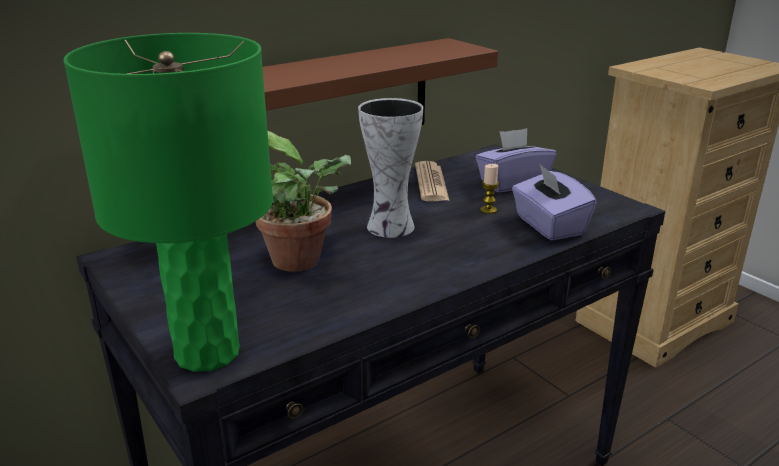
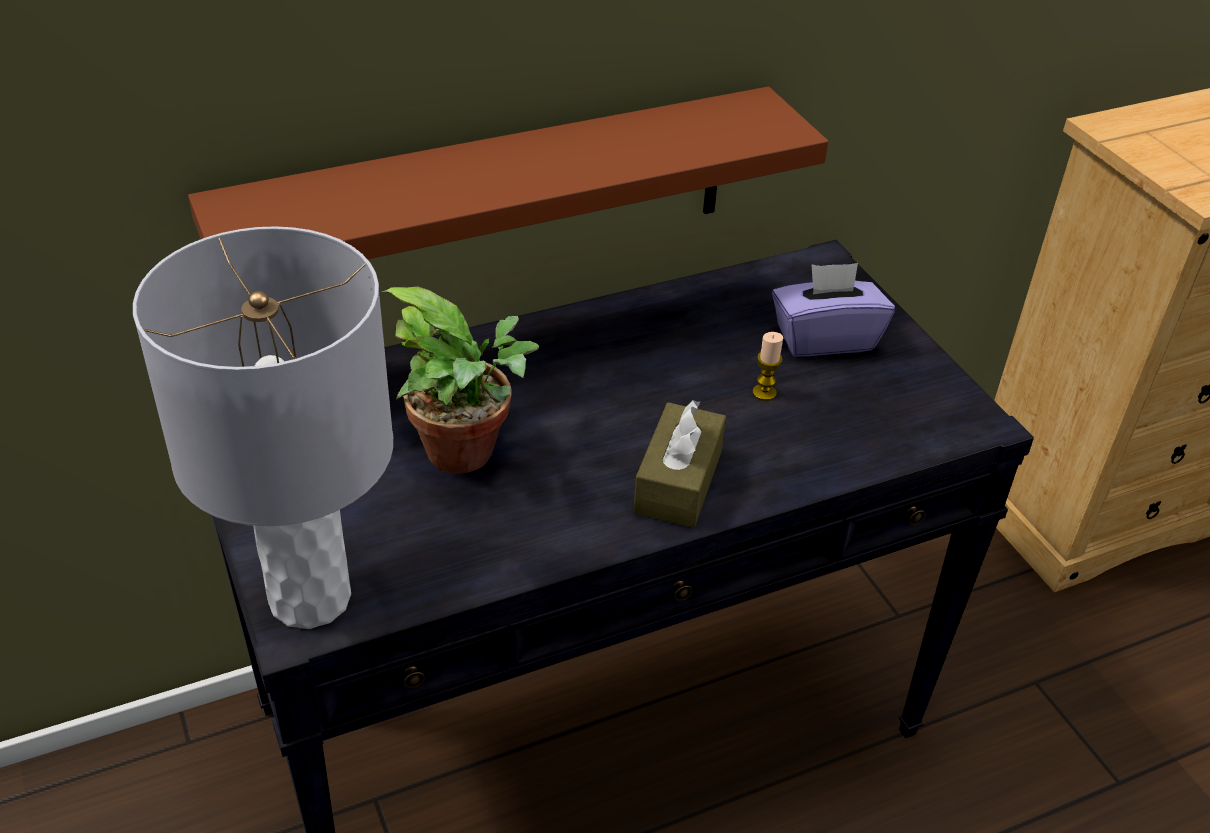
camera: 10 degrees right, 15 degrees up
(208, 352) = (311, 597): green table lamp -> grey table lamp
(388, 227) = (606, 406): vase -> none
(431, 183) = (701, 318): newspaper -> none
(454, 257) = (678, 482): none -> brown tissue box
(548, 226) = (839, 441): purple tissue box -> none

